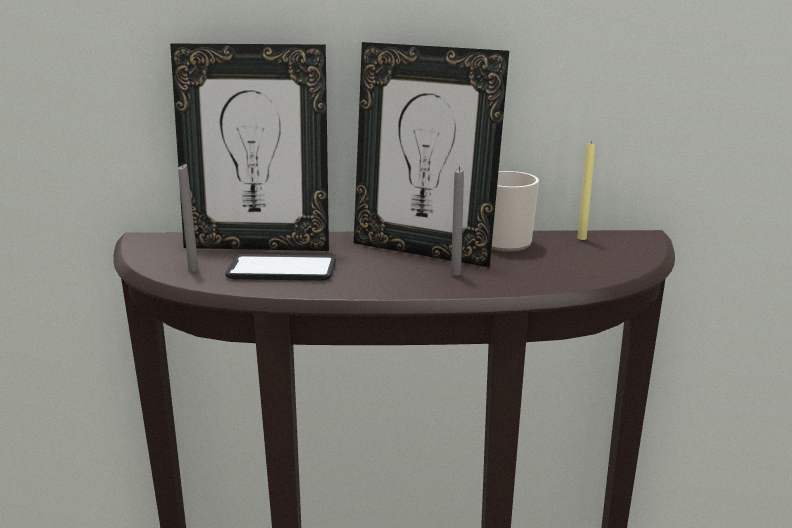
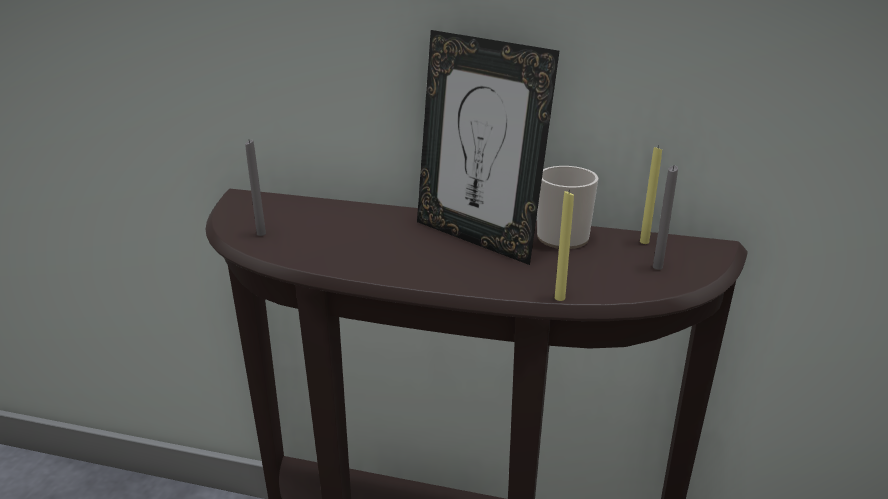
camera: 15 degrees right, 5 degrees up
(258, 245) = (331, 214): picture frame -> none
(282, 270) = (335, 244): phone -> none
(456, 273) = (492, 268): grey candle -> grey candle (657, 267)
(535, 290) = (559, 298): none -> yellow candle

